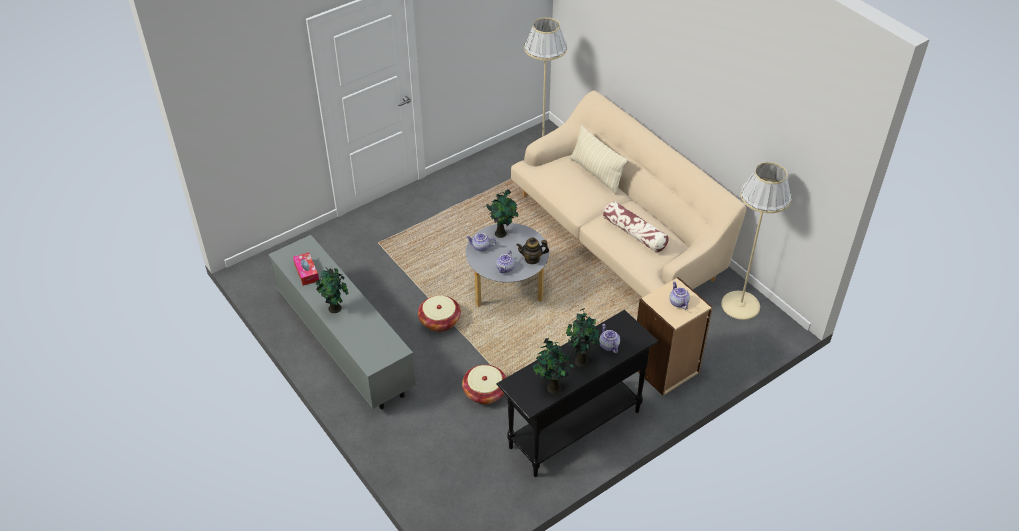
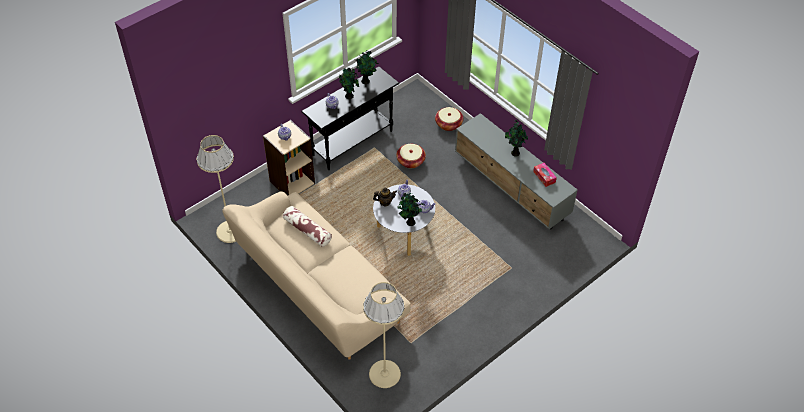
camera: 175 degrees right, 5 degrees up
(439, 321) = (449, 206): basket -> basket (448, 124)
(596, 174) = (335, 288): beige pillow -> none

